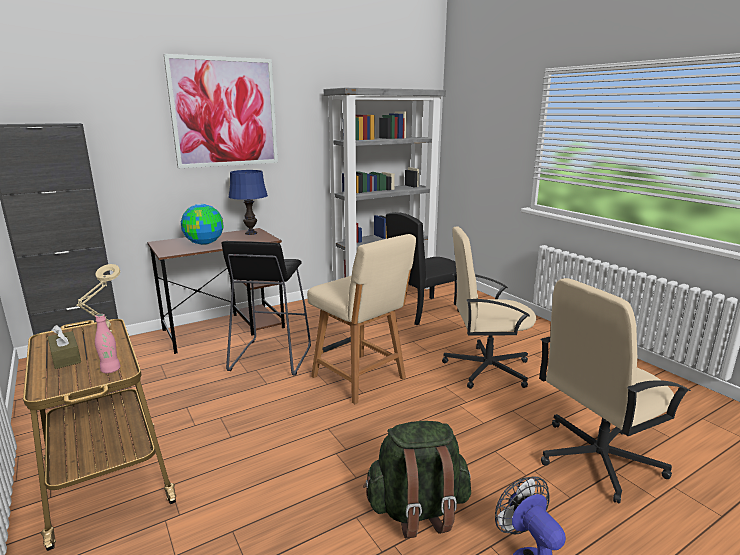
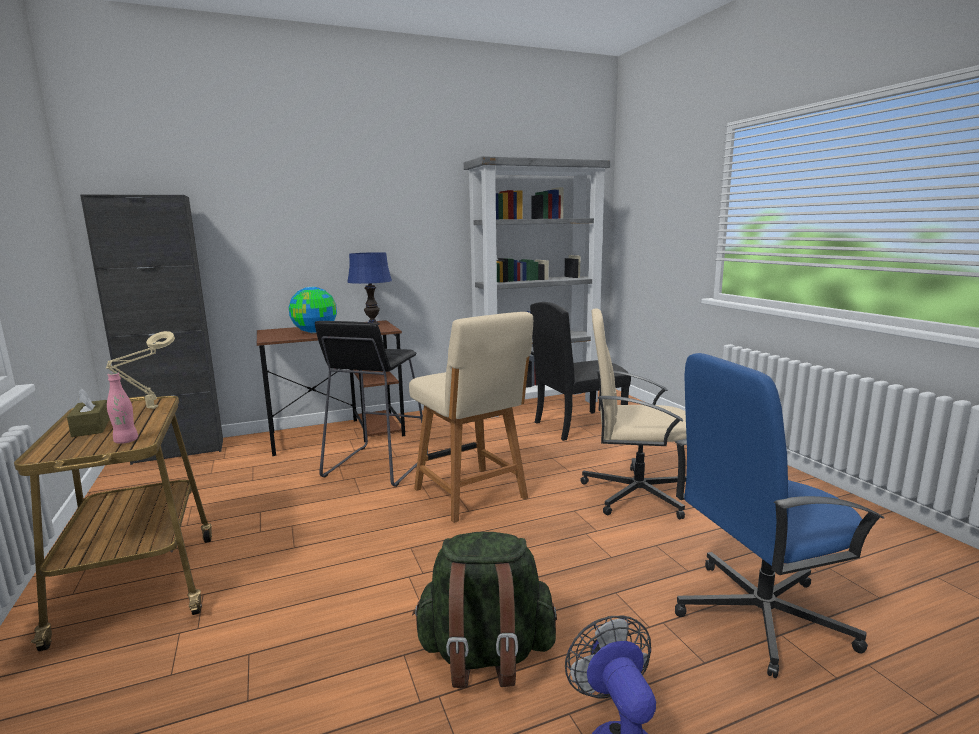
camera: 10 degrees right, 5 degrees down
(225, 112) = (348, 188): picture -> none
(596, 458) = (758, 615): beige office chair -> blue office chair

